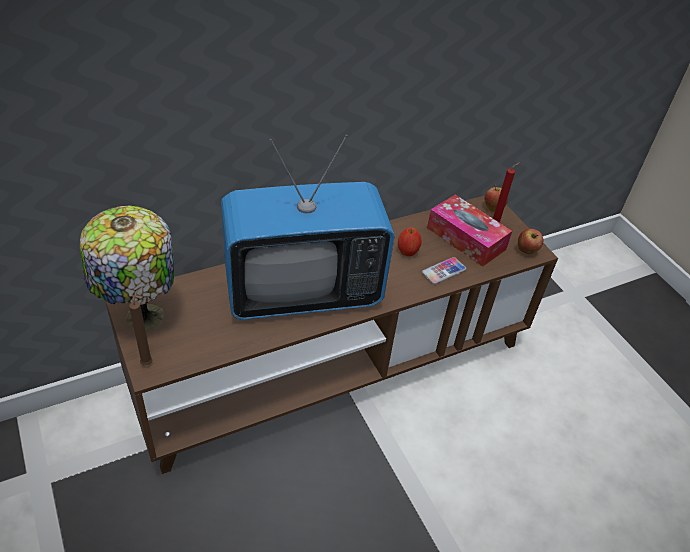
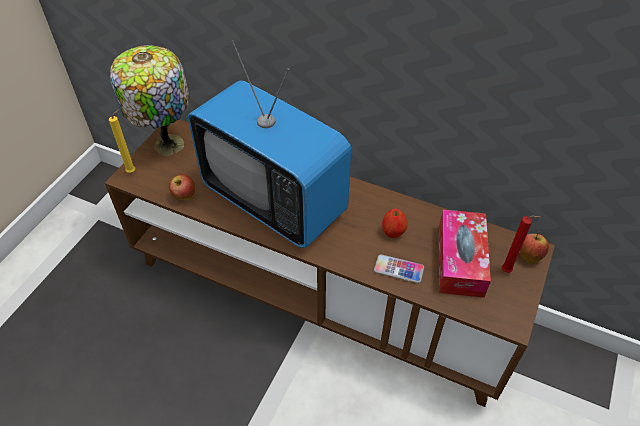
camera: 55 degrees right, 5 degrees up
(147, 362) = (133, 171): brown candle -> yellow candle
(526, 251) = (503, 314): apple -> apple (184, 197)

